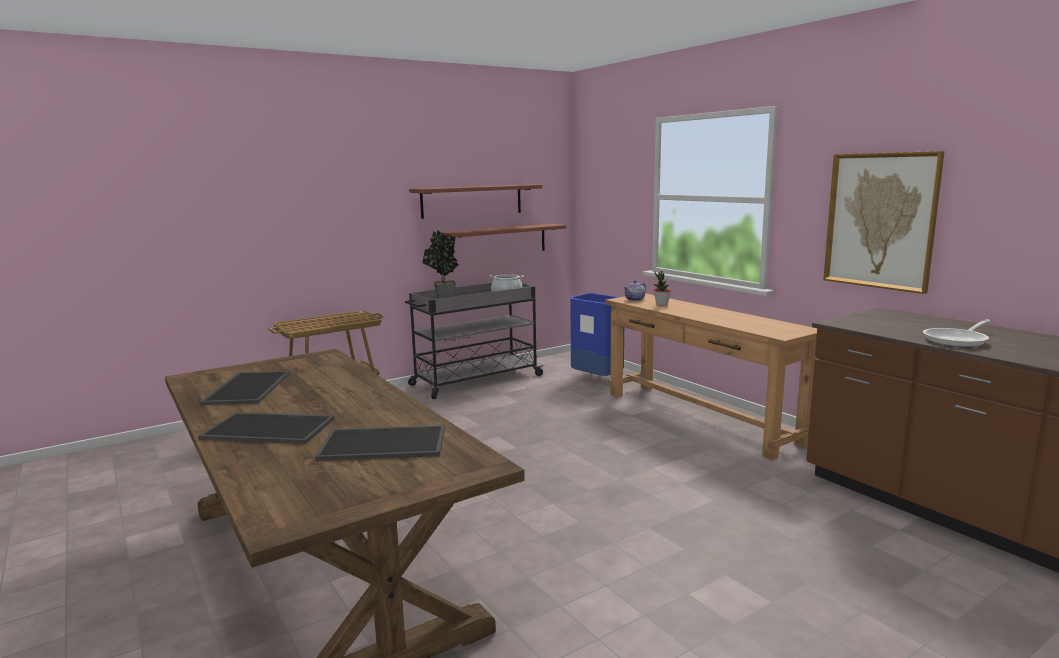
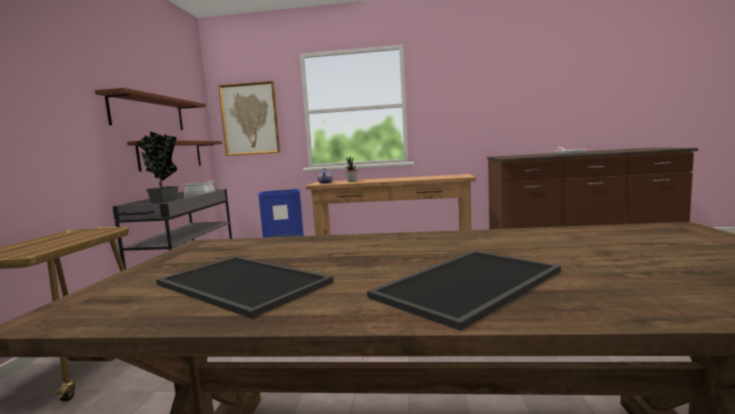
camera: 50 degrees left, 5 degrees down
(385, 443) = (588, 245): tray -> none
(880, 220) = (480, 108): picture -> picture (250, 119)

